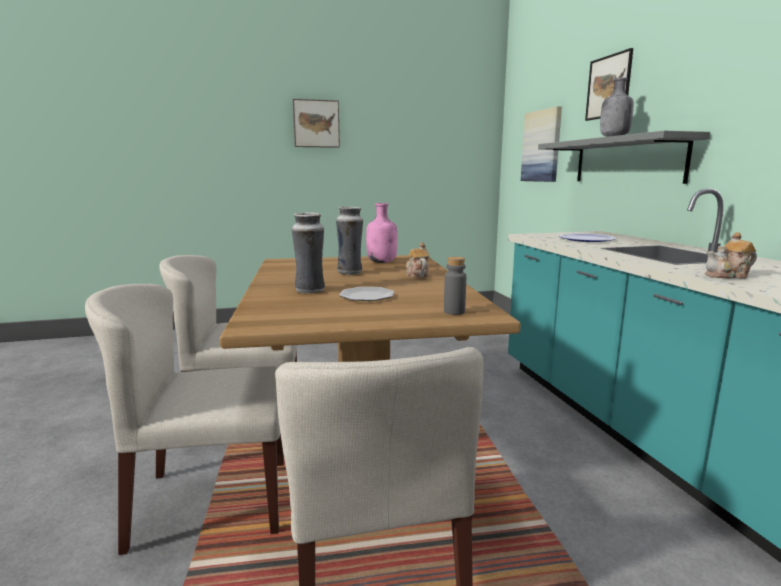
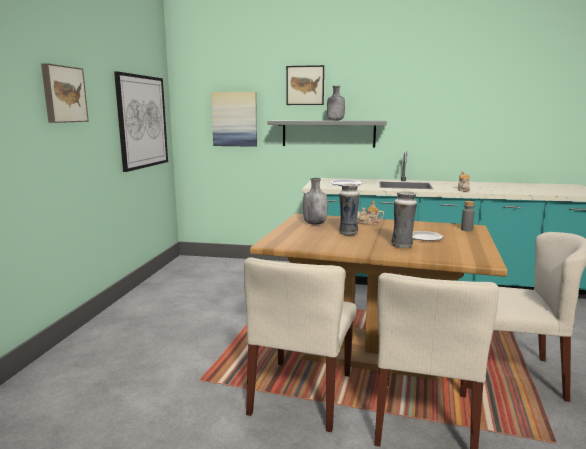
camera: 65 degrees left, 0 degrees up
(382, 262) = (315, 223): pink bottle -> grey bottle
(437, 151) = (142, 121): none -> picture

